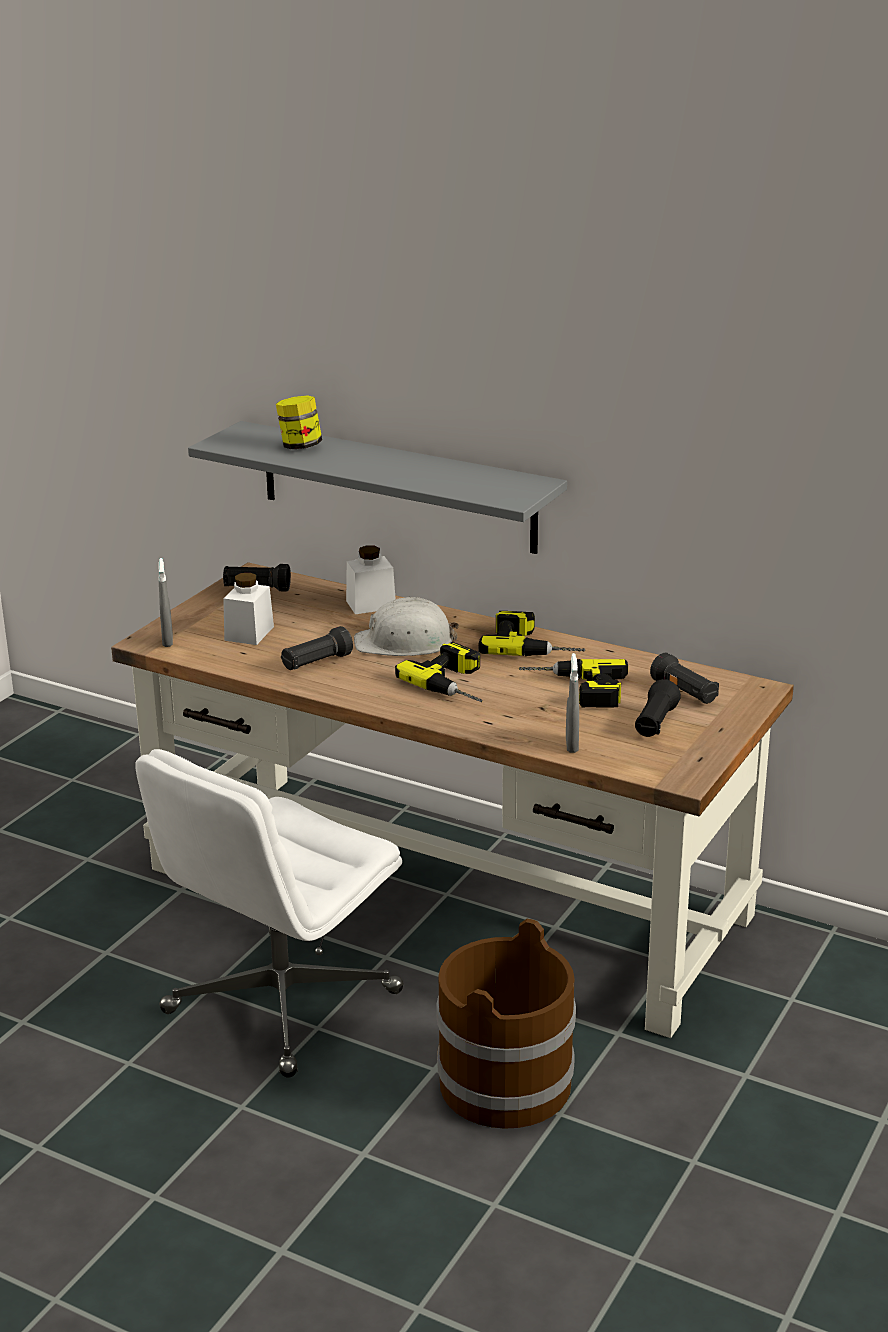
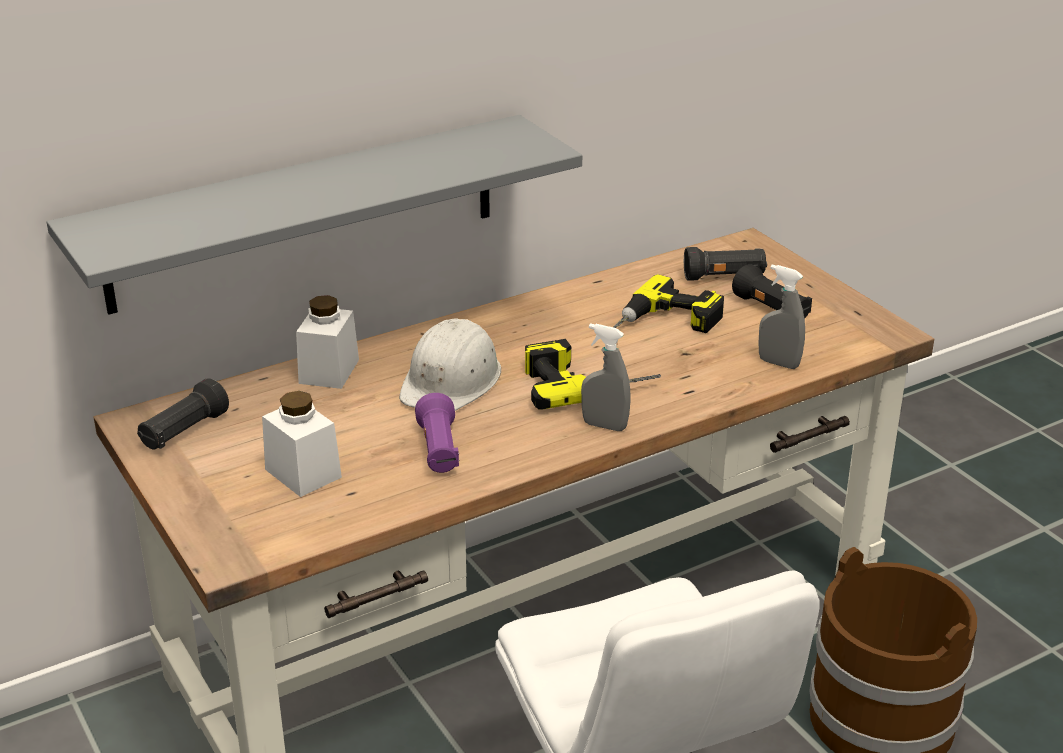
camera: 60 degrees left, 5 degrees up
(167, 641) = (248, 541): grey spray bottle -> grey spray bottle (604, 426)
(300, 446) = (207, 209): jar -> none
(316, 663) = (439, 451): black flashlight -> purple flashlight
(534, 644) = (541, 313): power drill -> none

